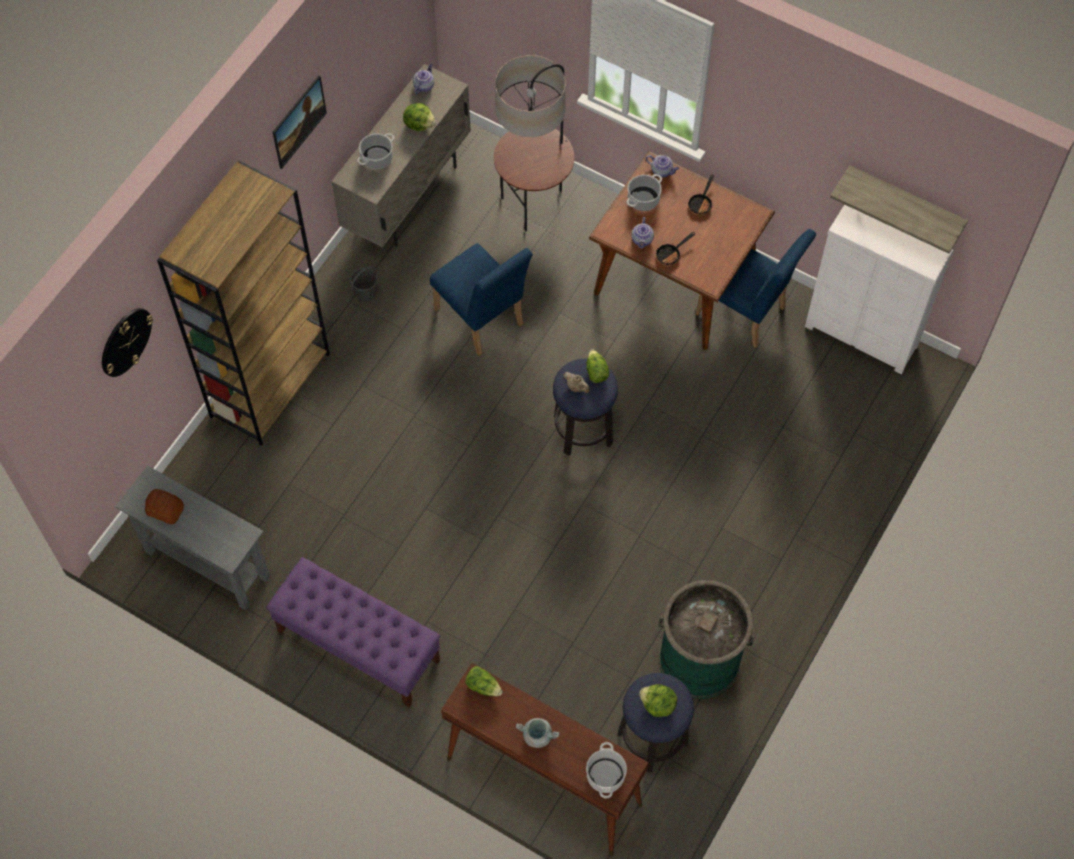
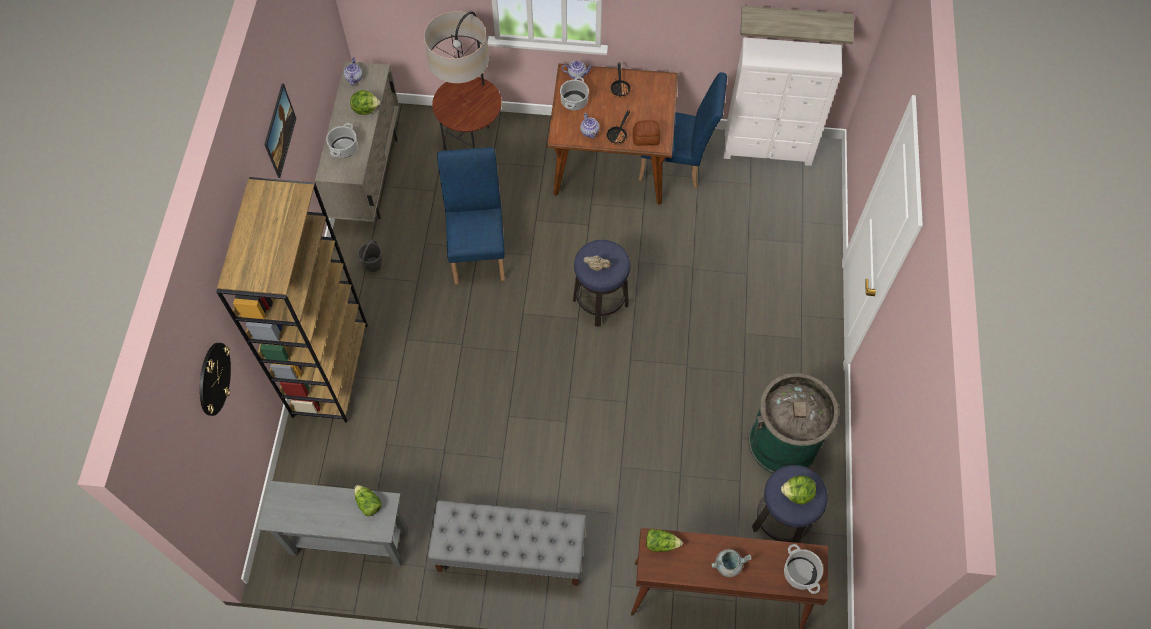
camera: 25 degrees left, 0 degrees up
(165, 511) = (305, 513): bread -> bread (646, 138)
(358, 645) = (510, 553): purple bench -> grey bench
(482, 322) = (478, 250): blue chair -> blue chair turned 120 degrees counterclockwise
(596, 371) = (605, 248): lettuce -> lettuce (368, 503)

